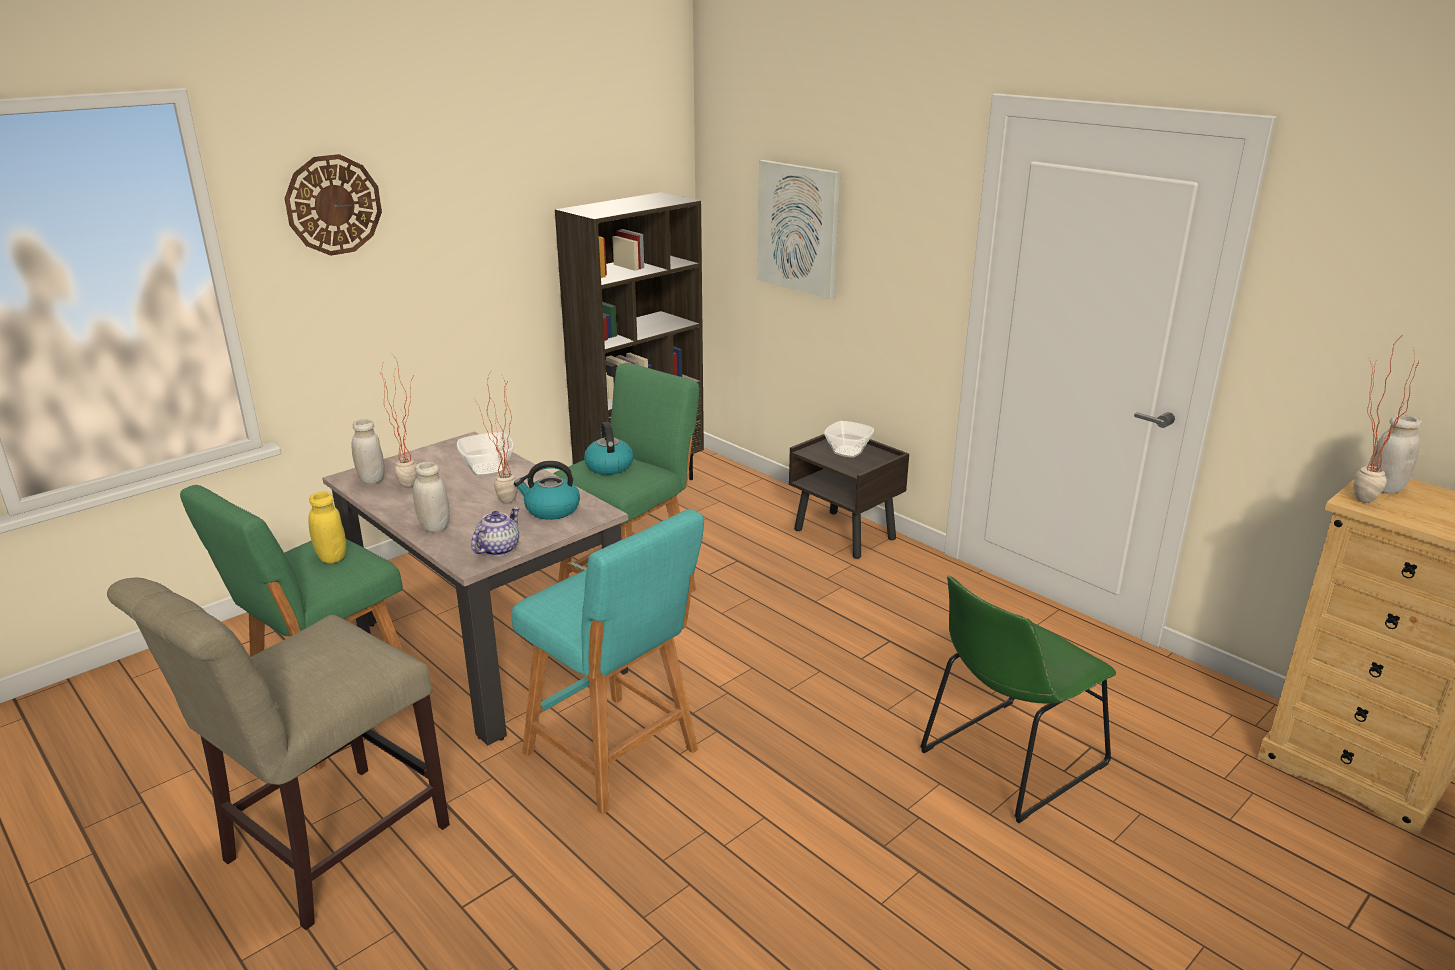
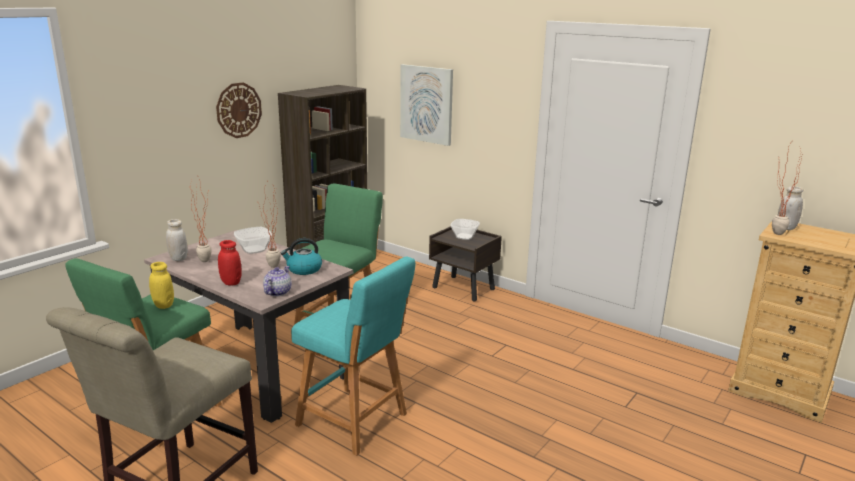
camera: 10 degrees left, 5 degrees down
(333, 205) = (145, 86): wall clock -> wall clock (238, 110)
(434, 527) = (231, 282): white jar -> red jar
(608, 466) = (328, 246): kettle -> none
(1007, 761) = (592, 404): green chair -> none

